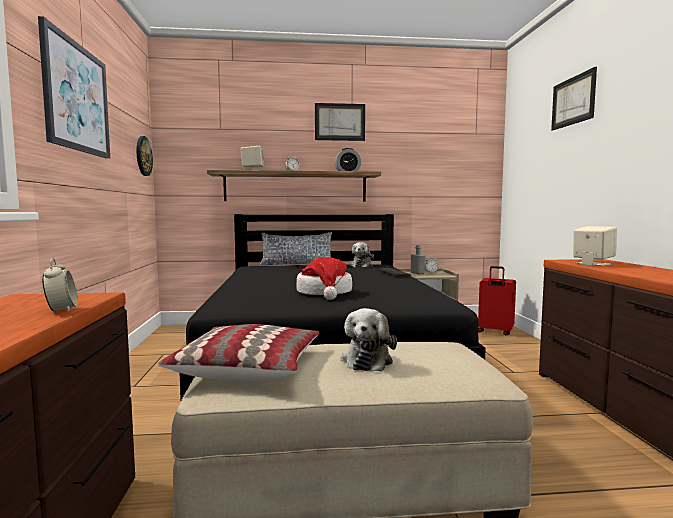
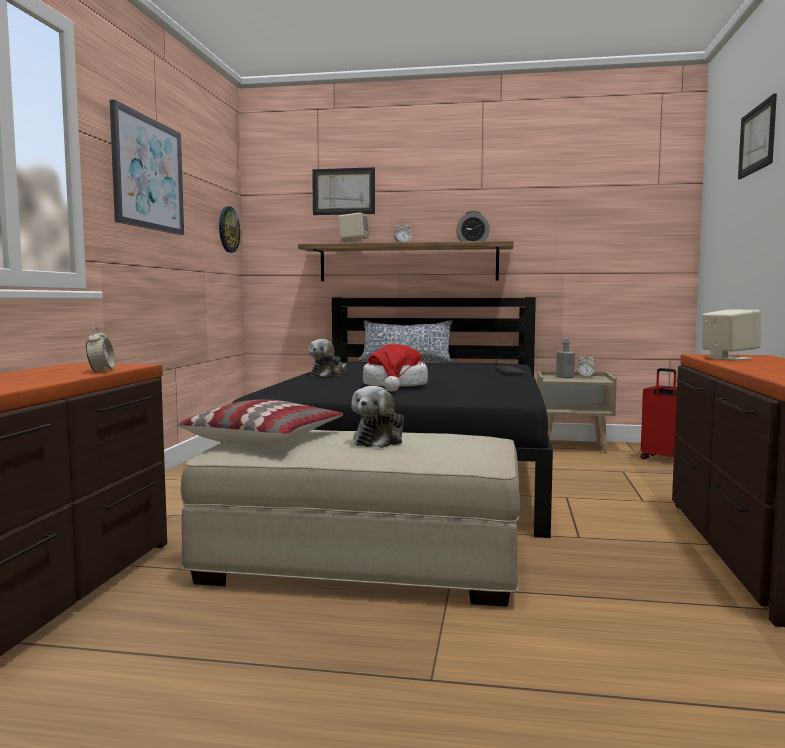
camera: 15 degrees right, 0 degrees up
(339, 122) = (465, 177): picture -> picture (343, 191)
(362, 266) = (485, 364): plush toy -> plush toy (328, 374)

